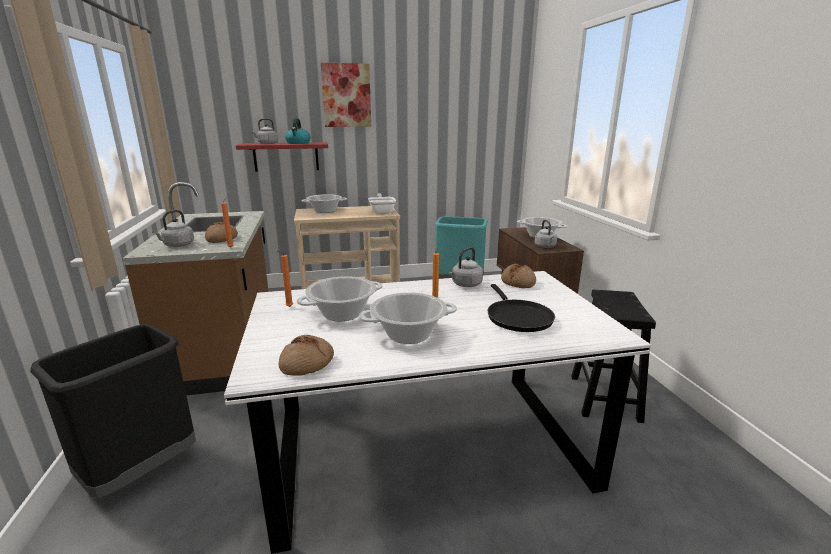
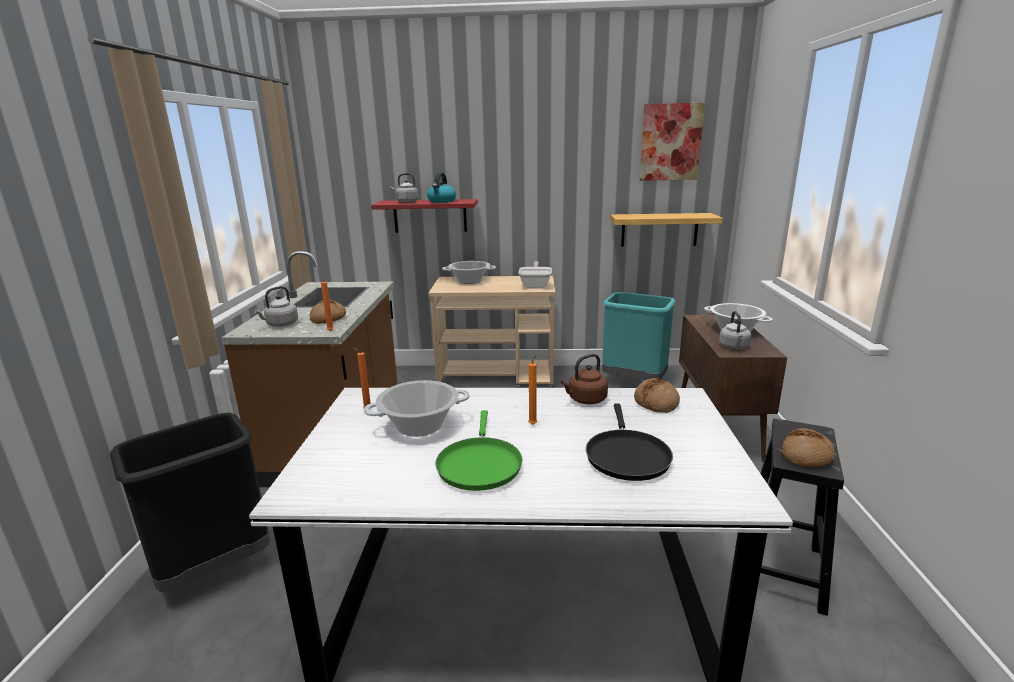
camera: 15 degrees right, 0 degrees up
(307, 363) = (348, 488): bread -> bread (806, 456)
(346, 95) = (502, 143): picture -> picture (670, 142)
(409, 334) = (479, 464): cooking pot -> green frying pan
(465, 285) = (585, 400): grey kettle -> brown kettle
(471, 167) = (659, 229): none -> shelf

